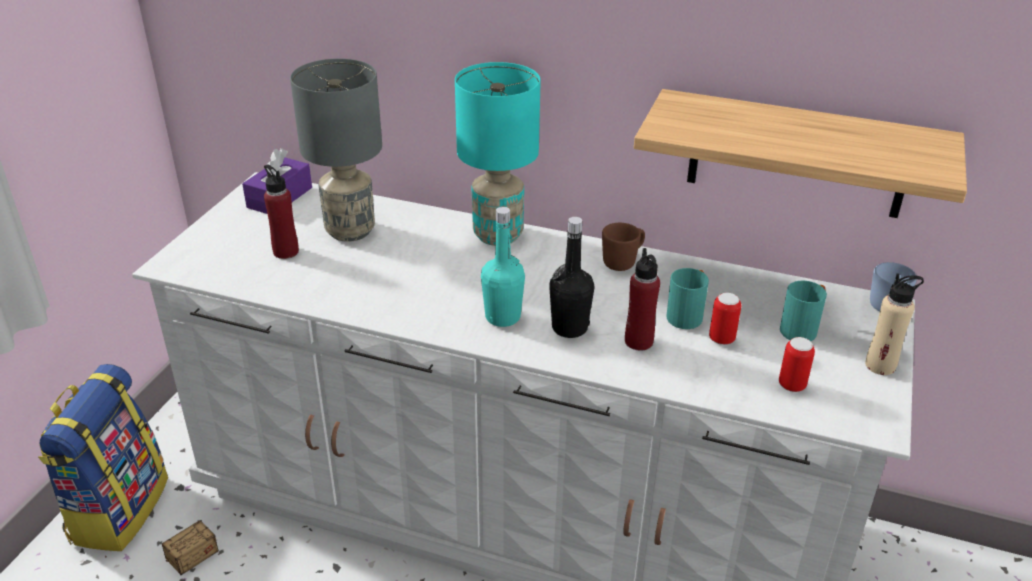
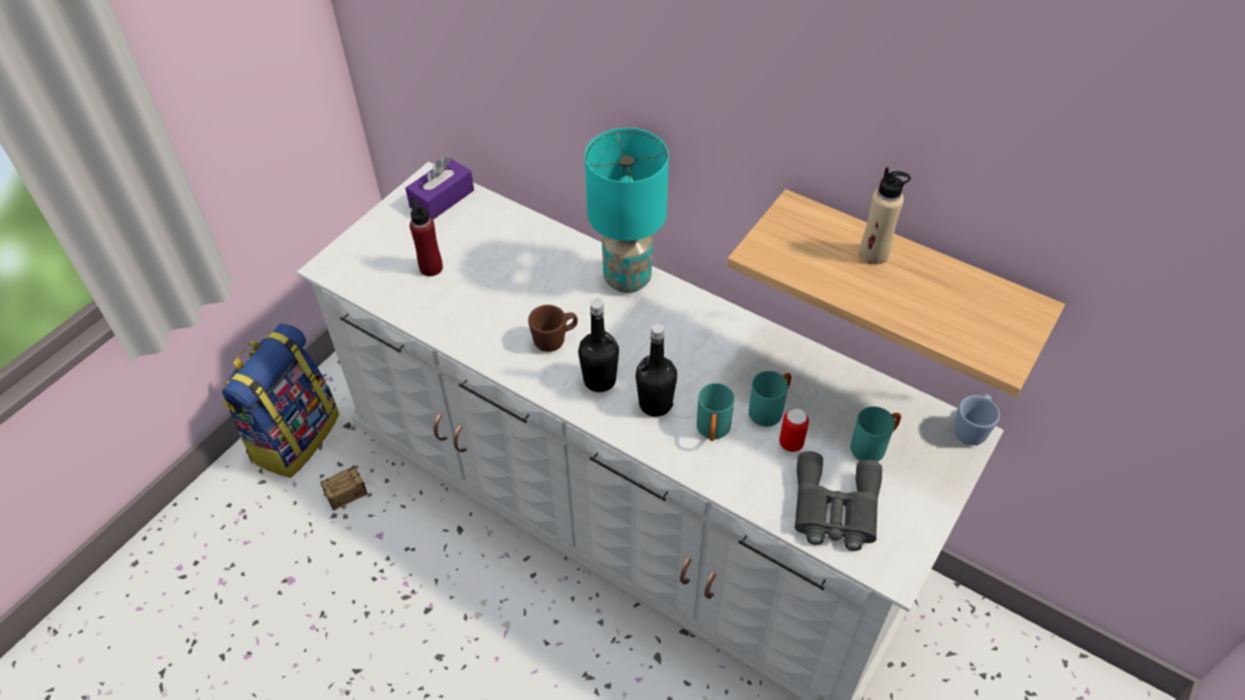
camera: 15 degrees right, 15 degrees up
(350, 230) = (494, 250): grey table lamp -> none
(502, 317) = (599, 380): turquoise bottle -> black bottle
(623, 262) = (734, 333): brown mug -> brown mug (555, 340)
(638, 341) = (713, 432): red bottle -> turquoise mug
(791, 385) = (834, 509): can -> grey binoculars
(880, 365) = (929, 503): beige bottle -> beige bottle (874, 254)

